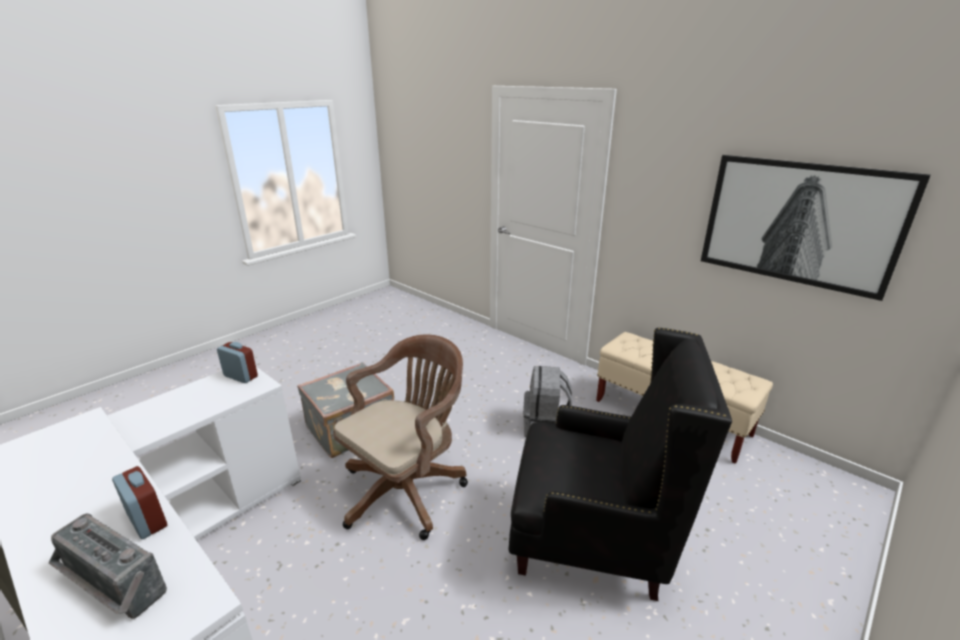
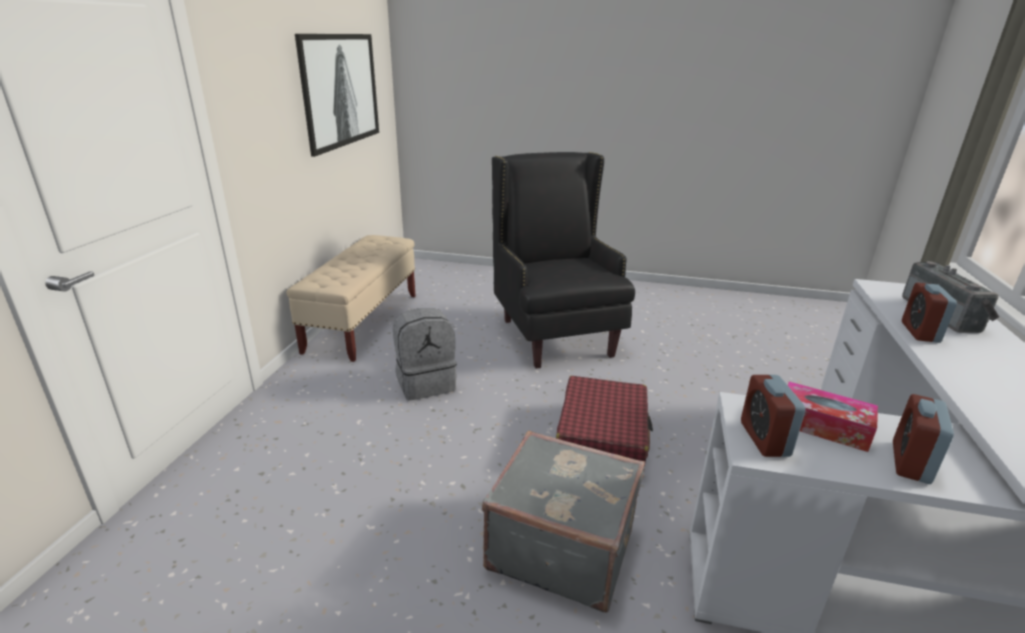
camera: 120 degrees left, 0 degrees up
(161, 407) = (910, 462): none -> alarm clock
(214, 399) = (822, 426): none -> tissue box
(407, 488) = (602, 439): brown office chair -> red suitcase

